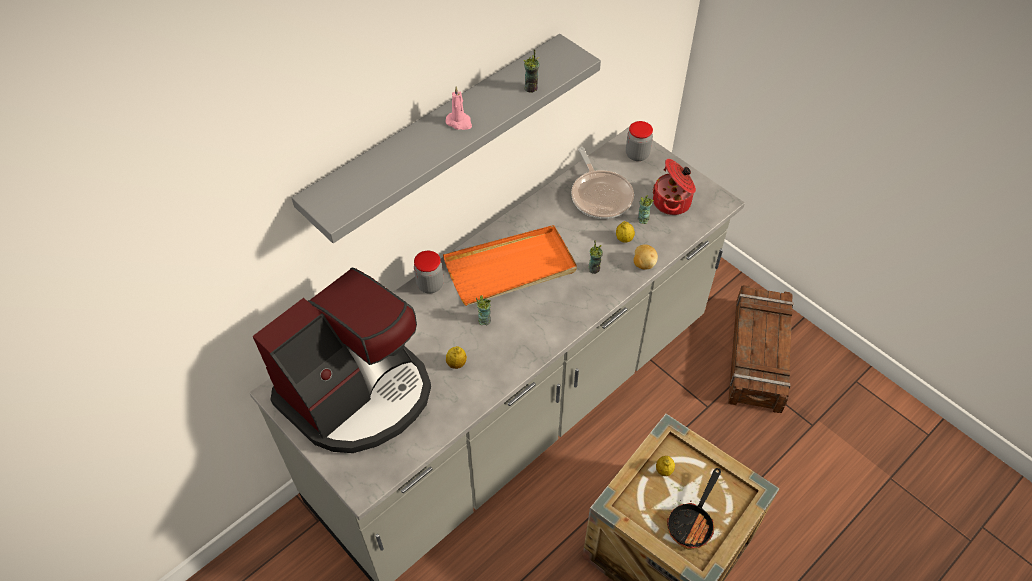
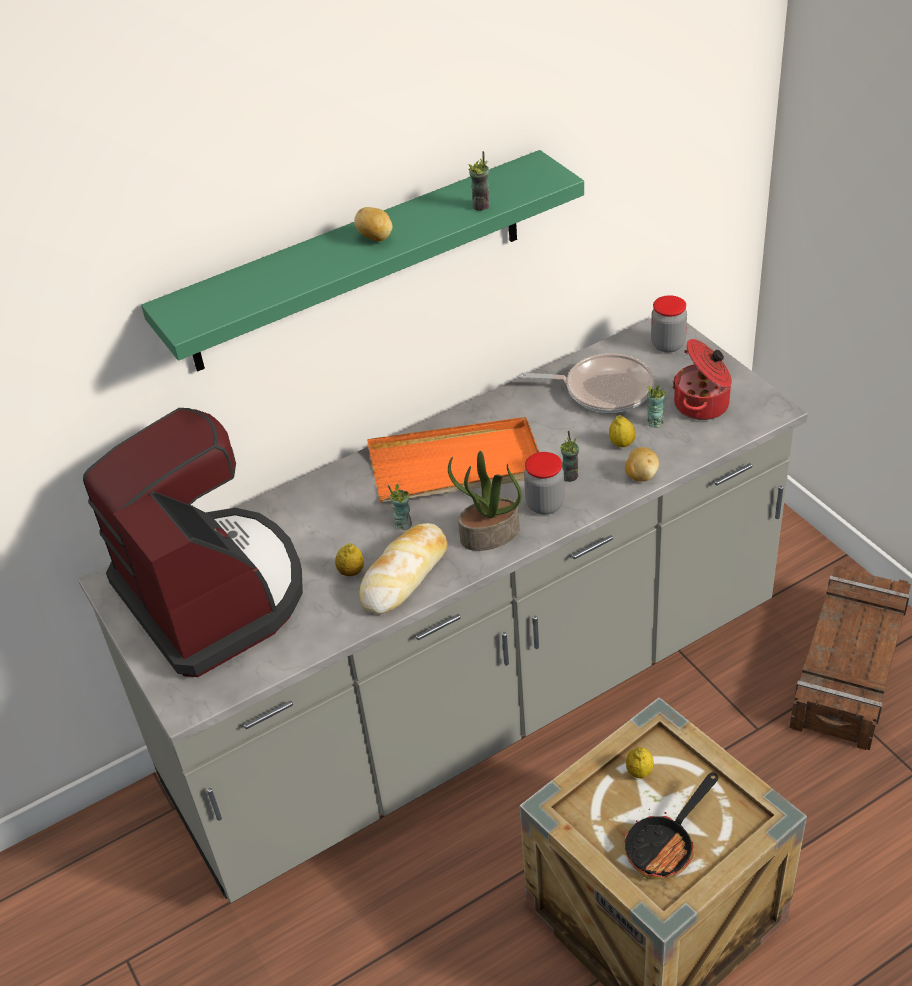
camera: 15 degrees right, 10 degrees down
(358, 393) = (213, 594): coffee machine -> coffee machine turned 90 degrees counterclockwise
(430, 285) = (343, 476): jar -> jar (545, 504)
(438, 135) = (357, 262): grey shelf -> green shelf
(459, 122) = (376, 238): pink candle -> potato
(496, 362) = (405, 575): none -> bread
(549, 323) = (489, 536): none -> potted plant
(600, 195) = (603, 389): frying pan -> frying pan turned 75 degrees counterclockwise

